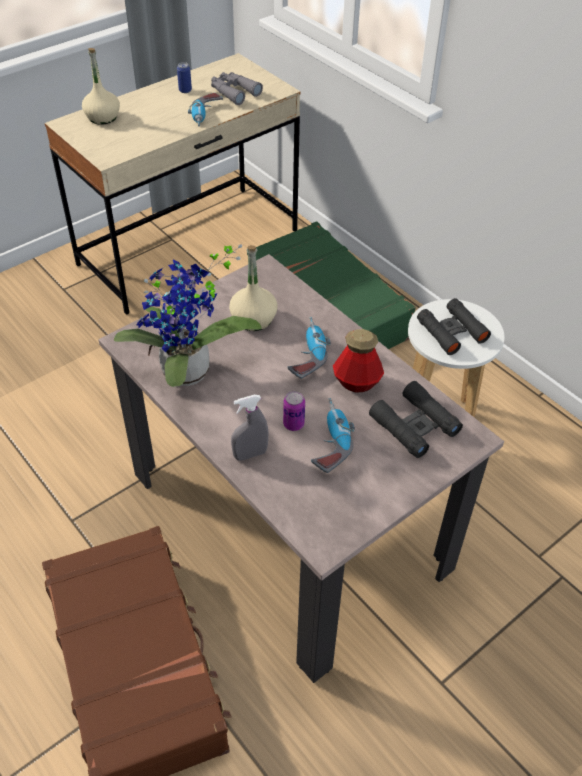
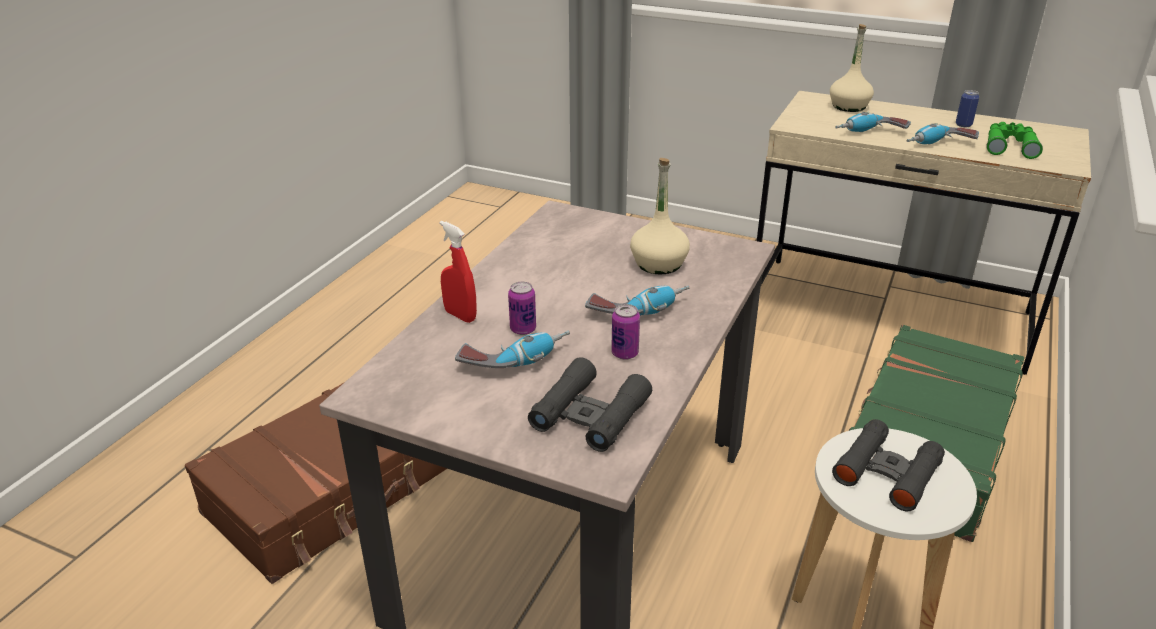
camera: 65 degrees right, 15 degrees down
(158, 132) = (870, 134): none -> power drill
(188, 376) = (540, 253): potted plant -> none
(233, 92) = (1010, 146): grey binoculars -> green binoculars
(250, 454) = (460, 315): grey spray bottle -> red spray bottle
(356, 382) = (624, 353): bottle -> can

